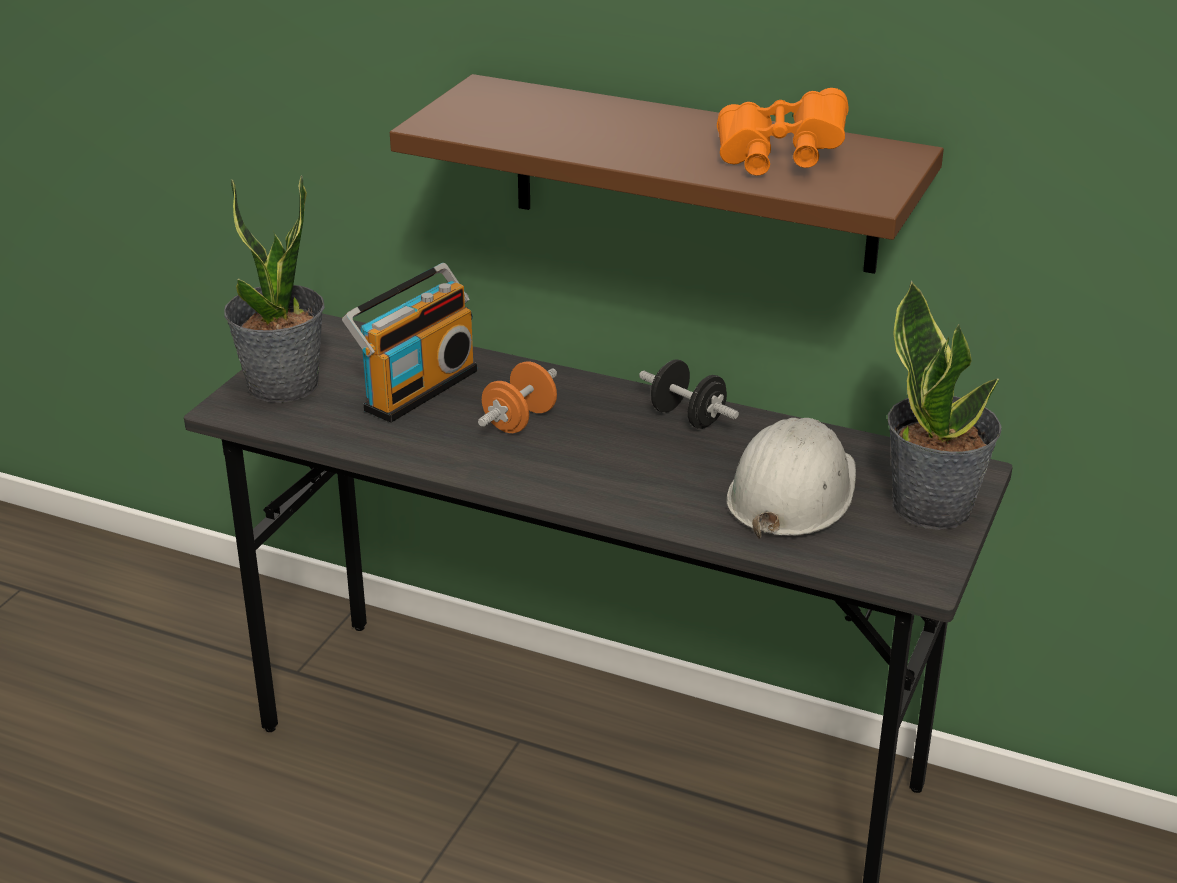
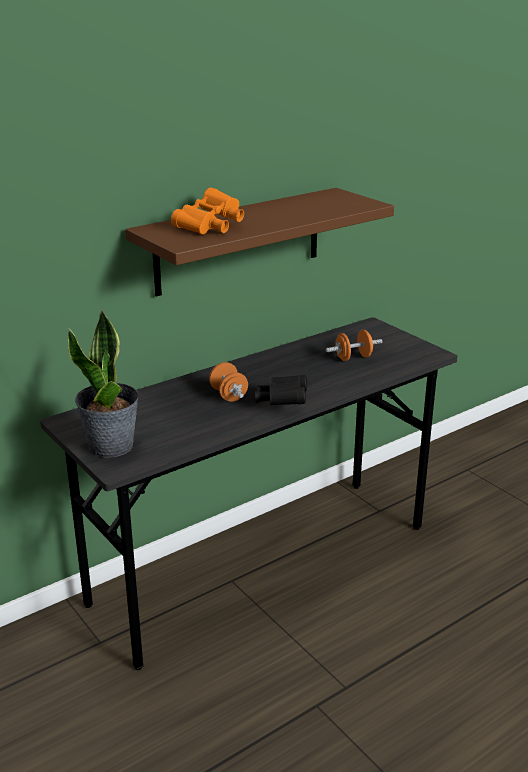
camera: 60 degrees left, 5 degrees down
(416, 388) = (164, 411): radio -> none
(540, 475) = (282, 403): none -> black binoculars
(687, 418) = (271, 360): black dumbbell -> none
(779, 159) = (315, 206): orange binoculars -> orange binoculars (211, 227)
(792, 493) = (353, 358): white hard hat -> orange dumbbell
(932, 506) = (388, 337): potted plant -> none

